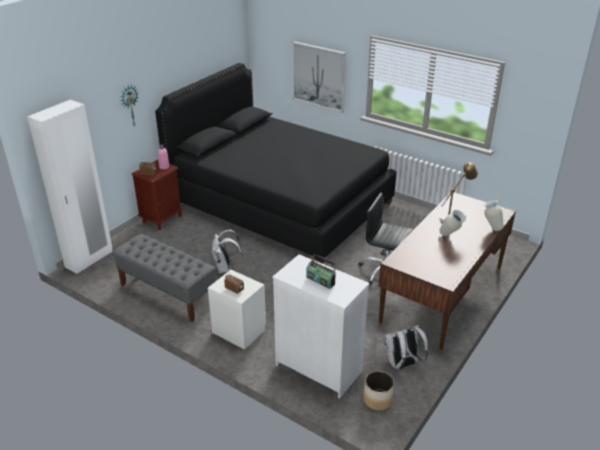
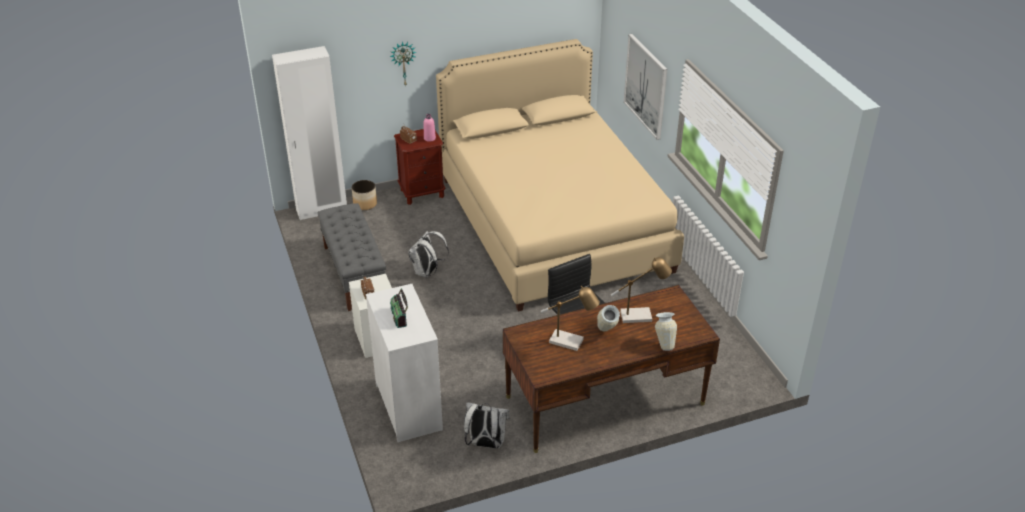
camera: 35 degrees right, 5 degrees up
(280, 204) = (553, 224): black bed -> beige bed
(377, 400) = (427, 461): planter -> planter (365, 204)
(435, 251) = (571, 342): none -> table lamp

